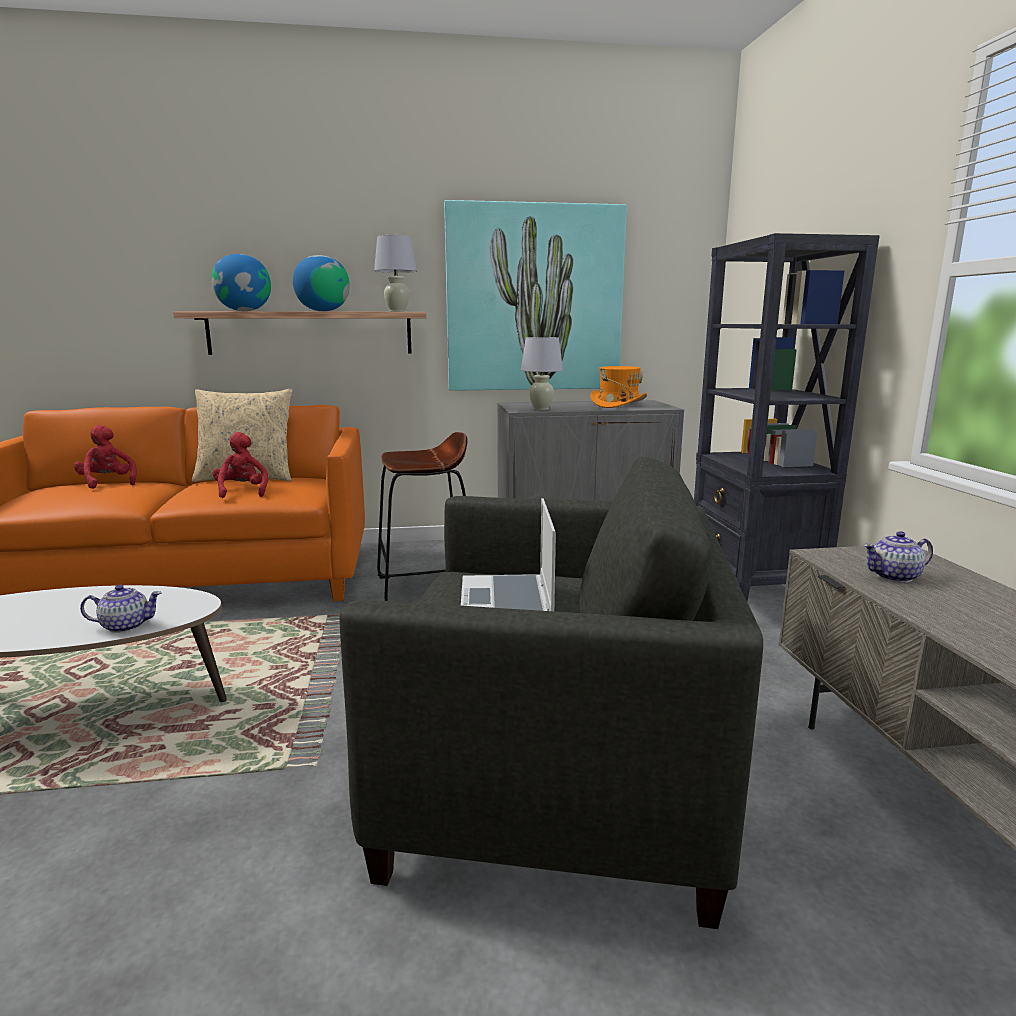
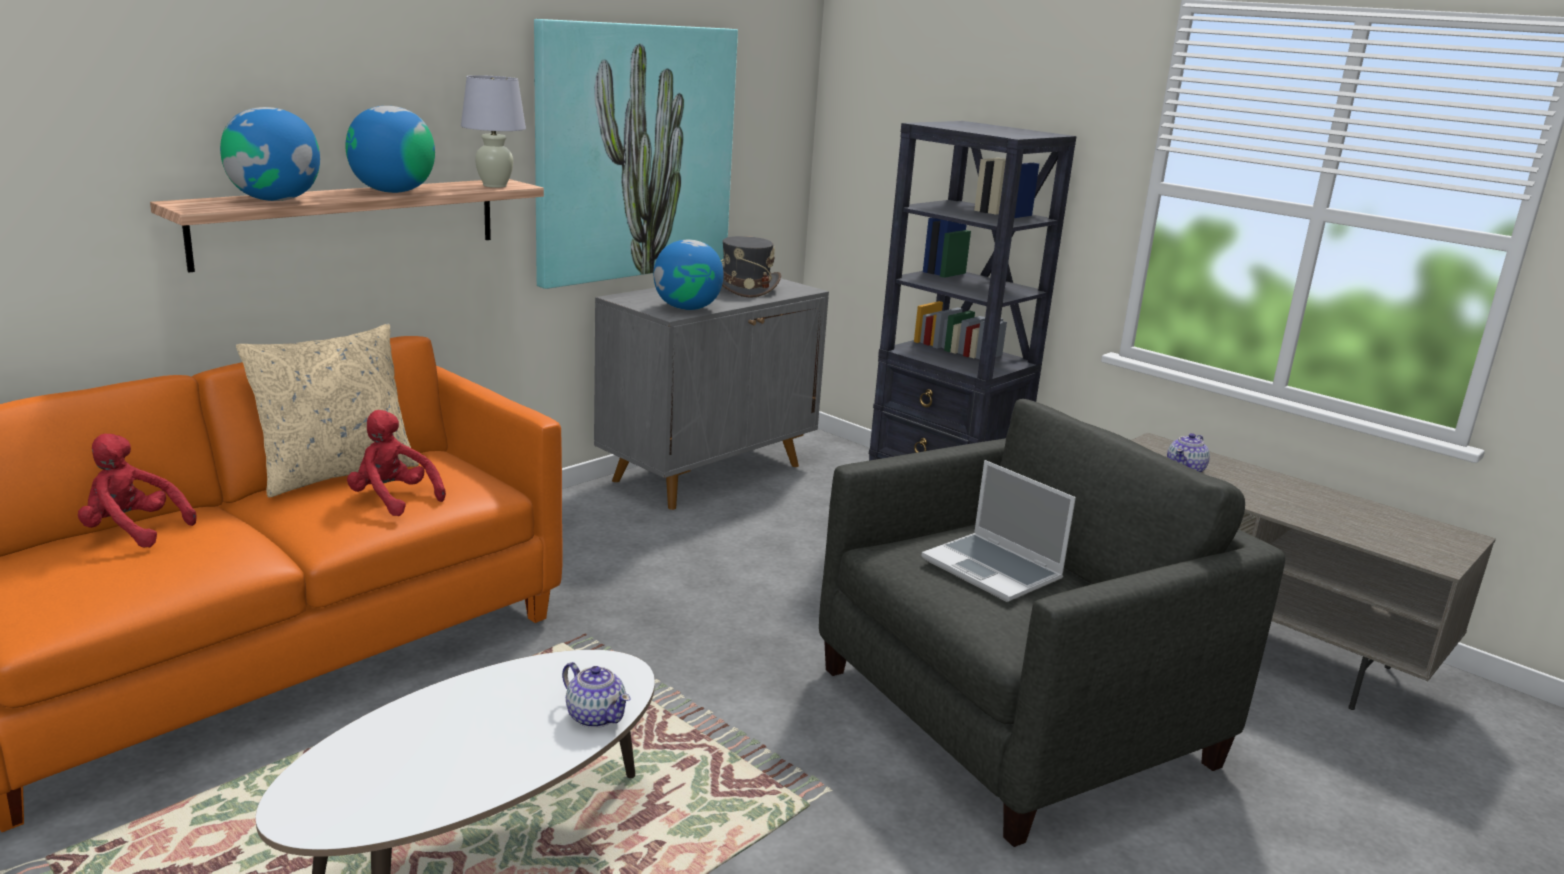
camera: 40 degrees left, 5 degrees up
(125, 626) = (595, 716): teapot -> teapot turned 90 degrees clockwise
(425, 588) = (619, 574): brown stool -> none
(541, 409) = (687, 308): white table lamp -> globe
(618, 404) = (745, 288): orange hat -> grey hat

